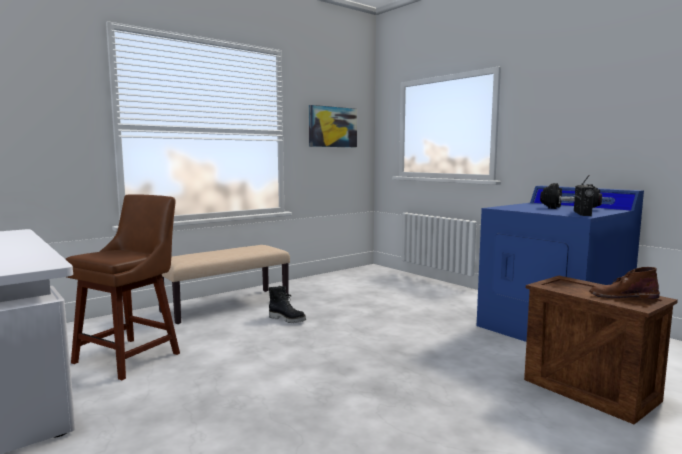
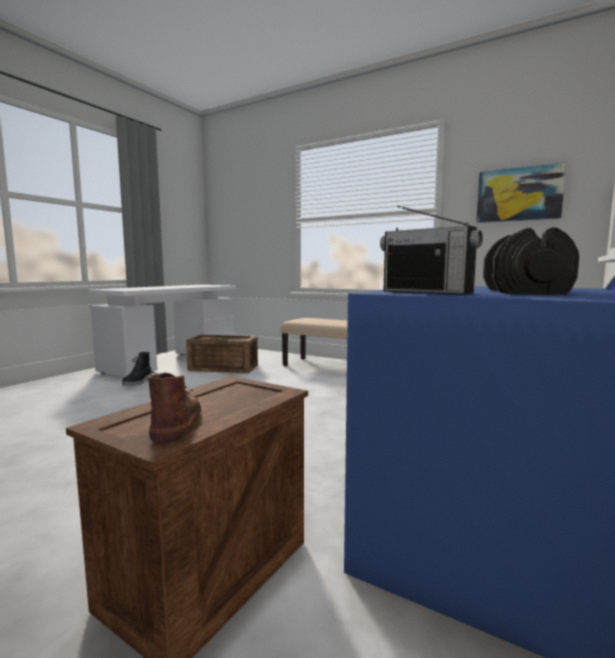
camera: 70 degrees right, 0 degrees up
(131, 356) = (224, 368): brown chair -> crate
(287, 319) = (325, 387): black boot -> black boot (138, 383)
(582, 213) = (426, 292): radio -> radio turned 45 degrees clockwise

